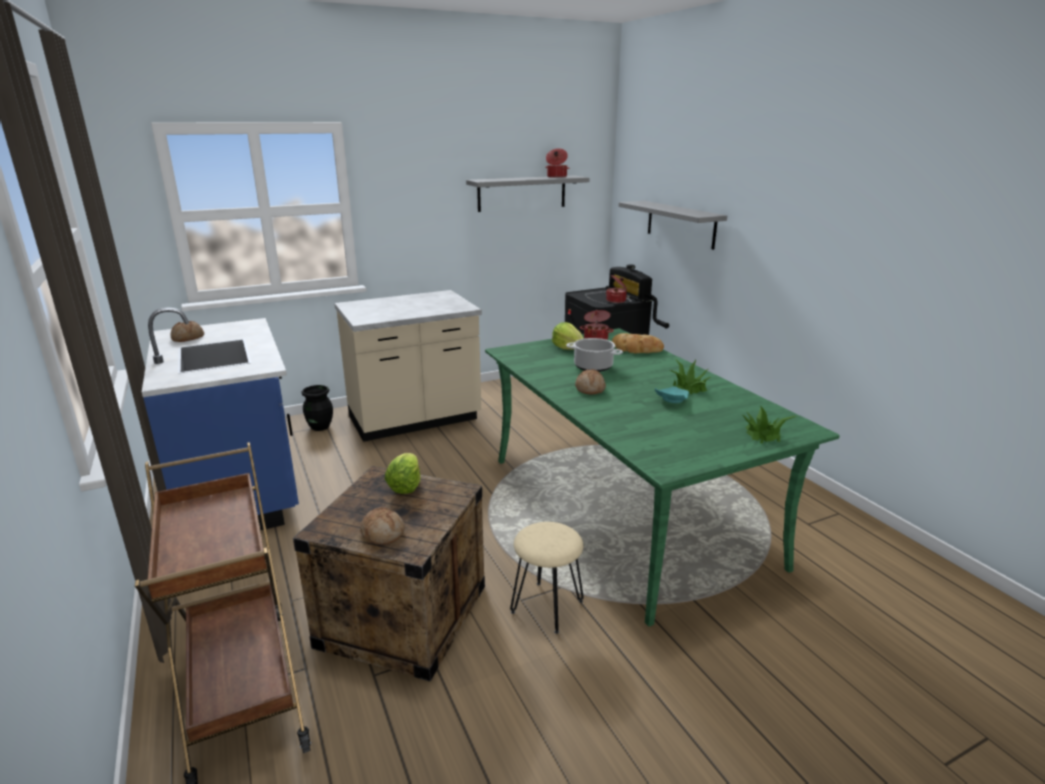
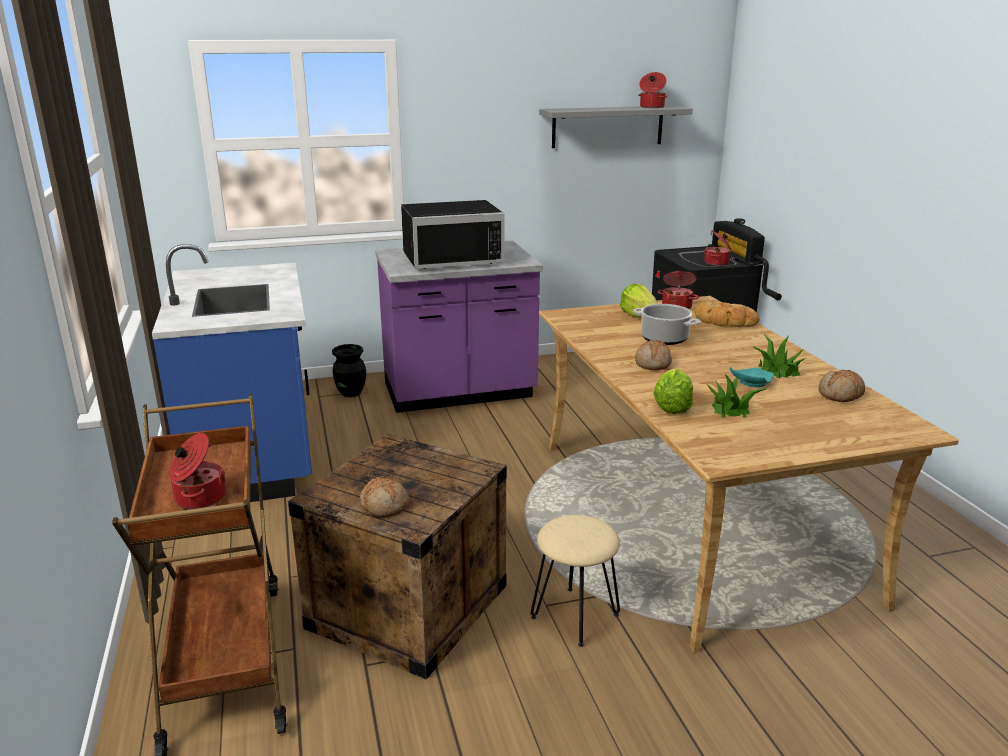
camera: 10 degrees right, 0 degrees up
(188, 338) = (209, 280): bread -> bread (841, 395)
(212, 547) = (198, 498): none -> cooking pot
(403, 307) = (451, 258): none -> black microwave
(405, 486) = (420, 458): lettuce -> lettuce (672, 406)
(415, 420) = (459, 393): beige counter -> purple counter
(626, 509) = (694, 516): green dining table -> beige dining table
(680, 224) = (803, 169): grey shelf -> none
(762, 434) = (856, 431): potted plant -> potted plant (730, 408)

